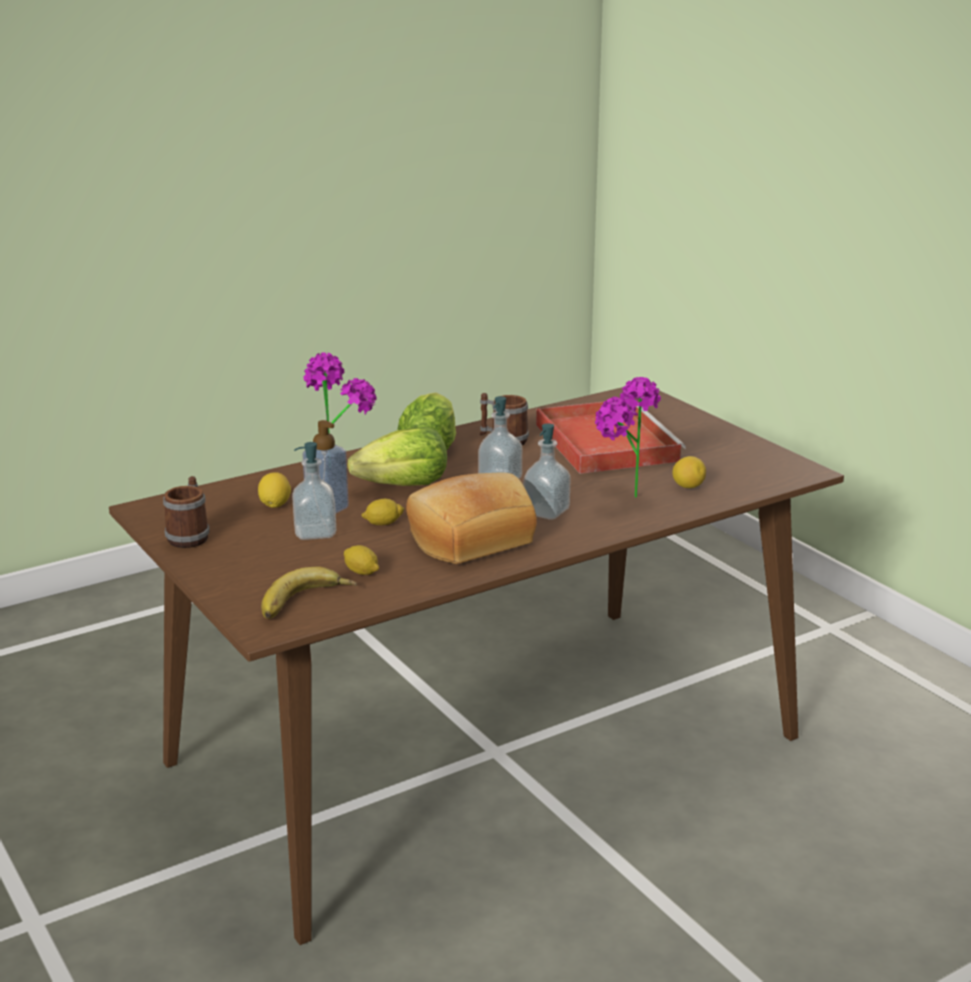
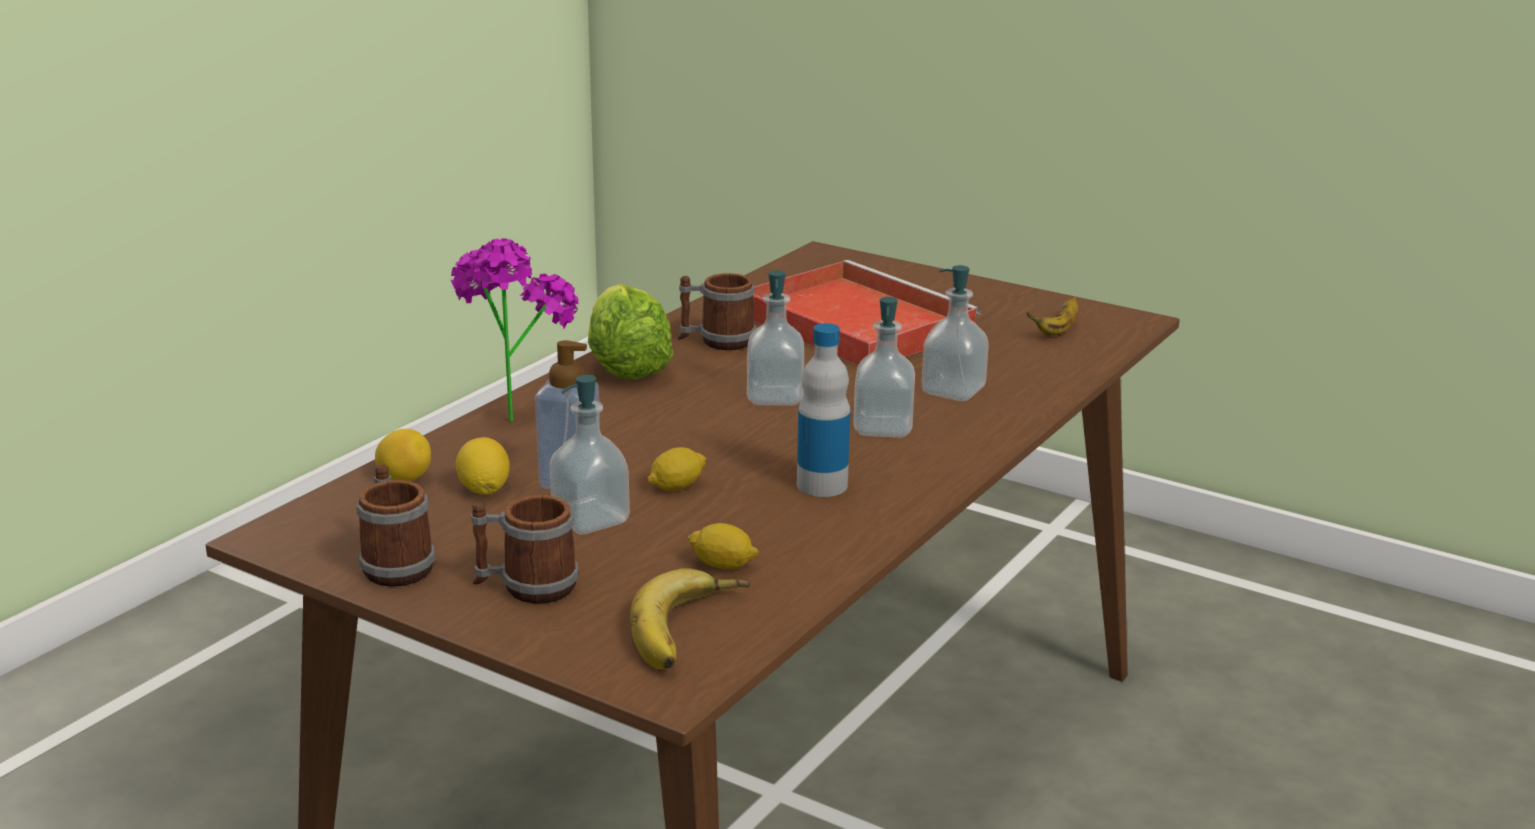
camera: 25 degrees left, 0 degrees up
(244, 561) = (526, 587): none -> mug
(404, 486) = (649, 428): lettuce -> none
(469, 538) = (822, 485): bread -> bottle
(619, 497) = (953, 391): potted plant -> soap dispenser
(688, 487) = (1021, 363): lemon -> lemon (405, 479)
(741, 469) = (1057, 330): none -> banana

